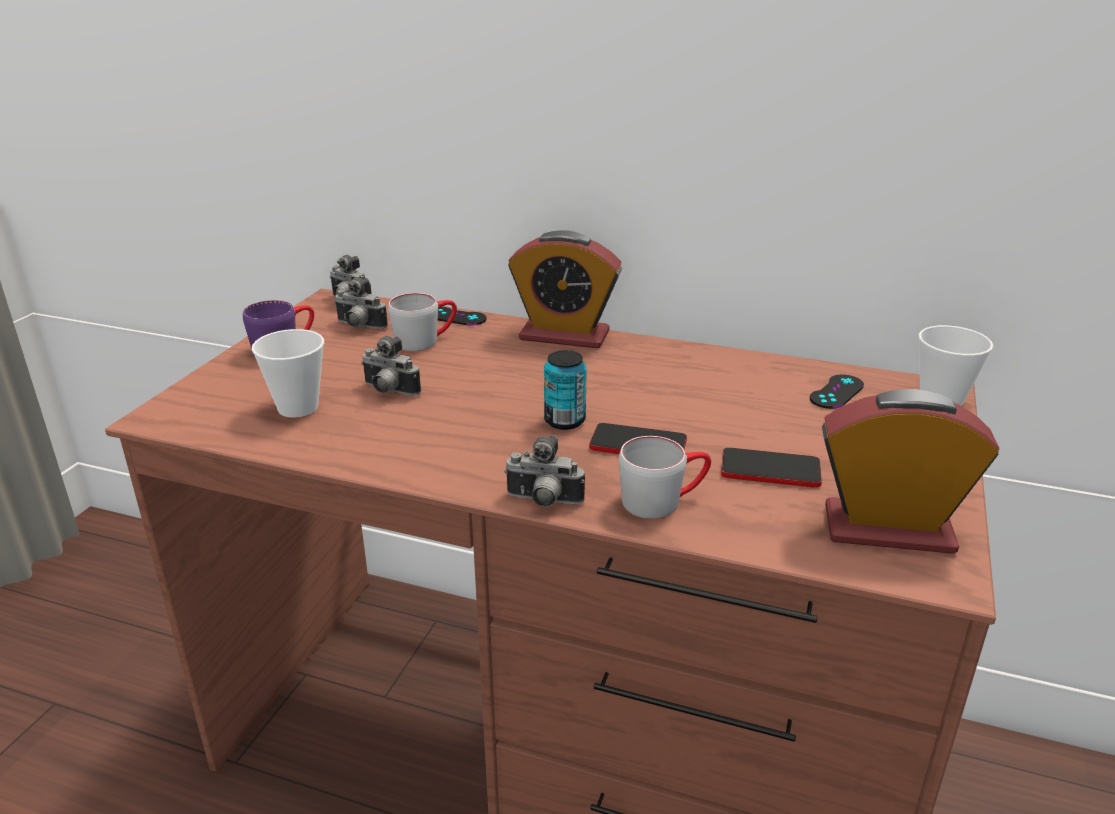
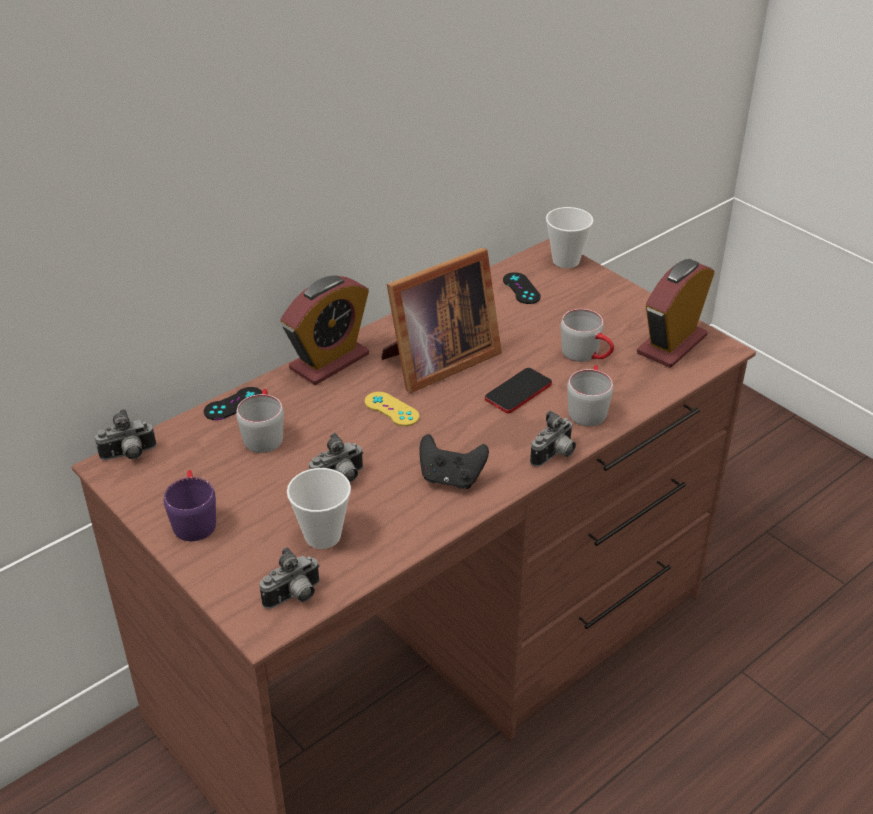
camera: 60 degrees left, 10 degrees up
(359, 327) = (196, 463): camera -> camera (294, 597)
(441, 447) = (451, 478): none -> black game controller
(524, 384) = (391, 409): none -> yellow game controller
(564, 421) = (462, 410): can -> none
(631, 384) = (436, 362): none -> picture frame
(770, 470) = (587, 355): phone -> grey mug

